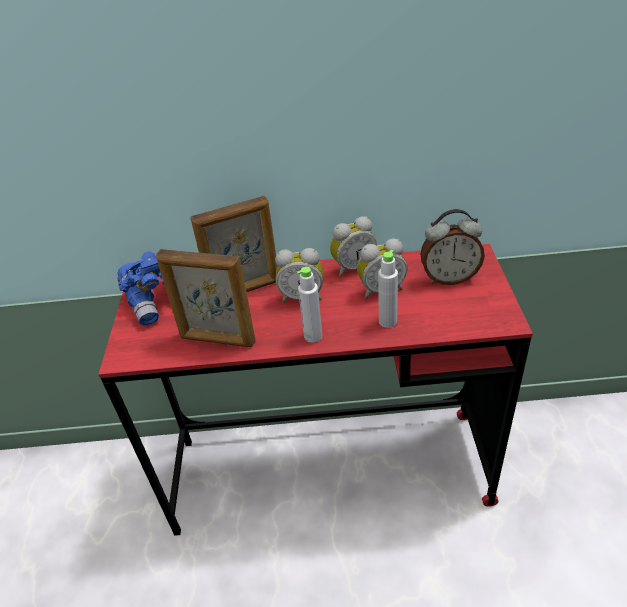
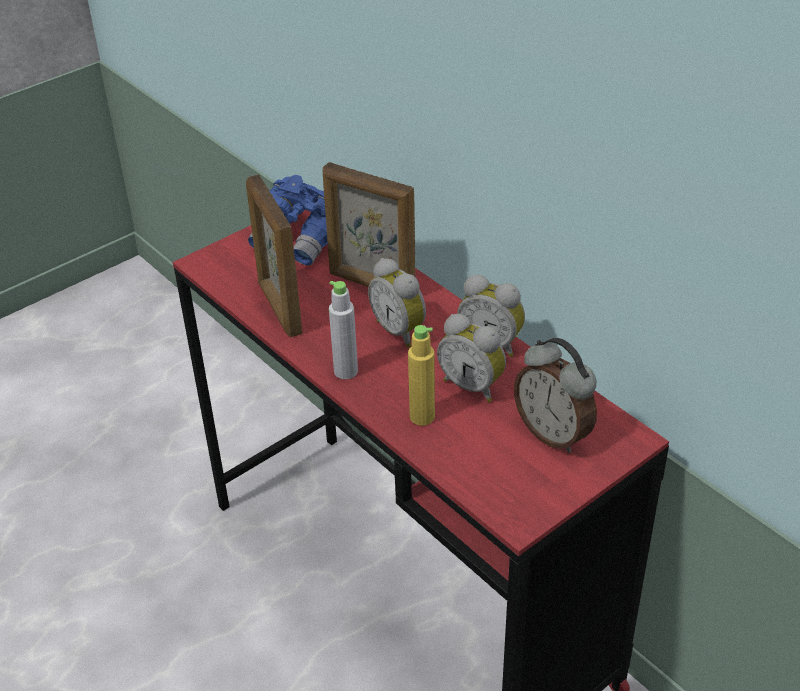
camera: 50 degrees right, 0 degrees up
(387, 321) = (422, 417): grey bottle -> yellow bottle

